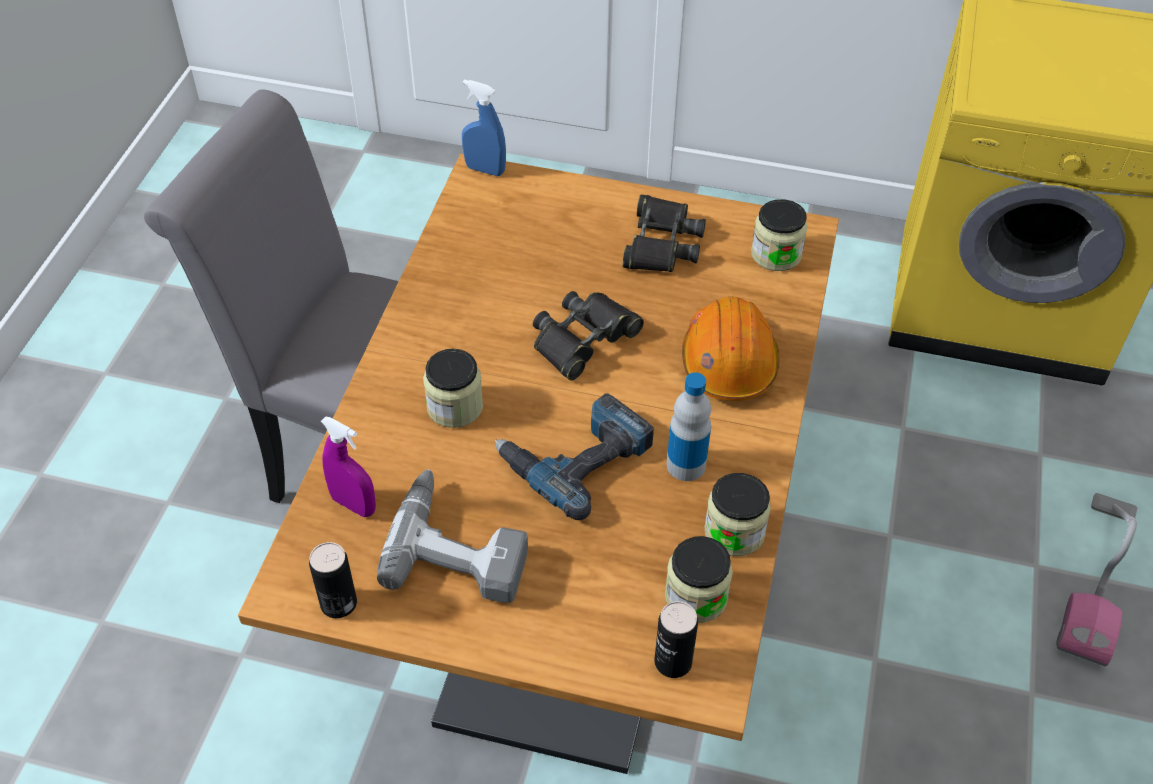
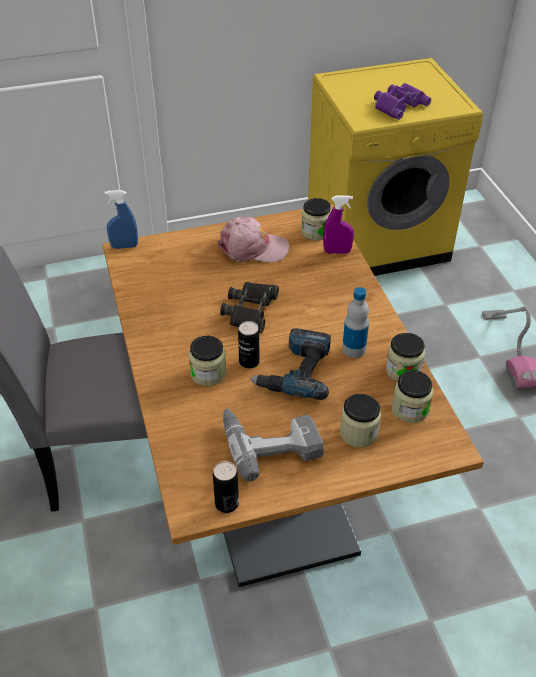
camera: 30 degrees left, 5 degrees down
(354, 505) = (192, 448): purple spray bottle -> purple spray bottle (337, 251)
(592, 594) = (358, 433): none -> jar
(661, 243) = (252, 248): black binoculars -> pink cap
(673, 662) = (424, 445): can -> can (249, 361)
(728, 362) = (334, 291): orange hard hat -> none
(1069, 88) = (398, 105): none -> purple binoculars

